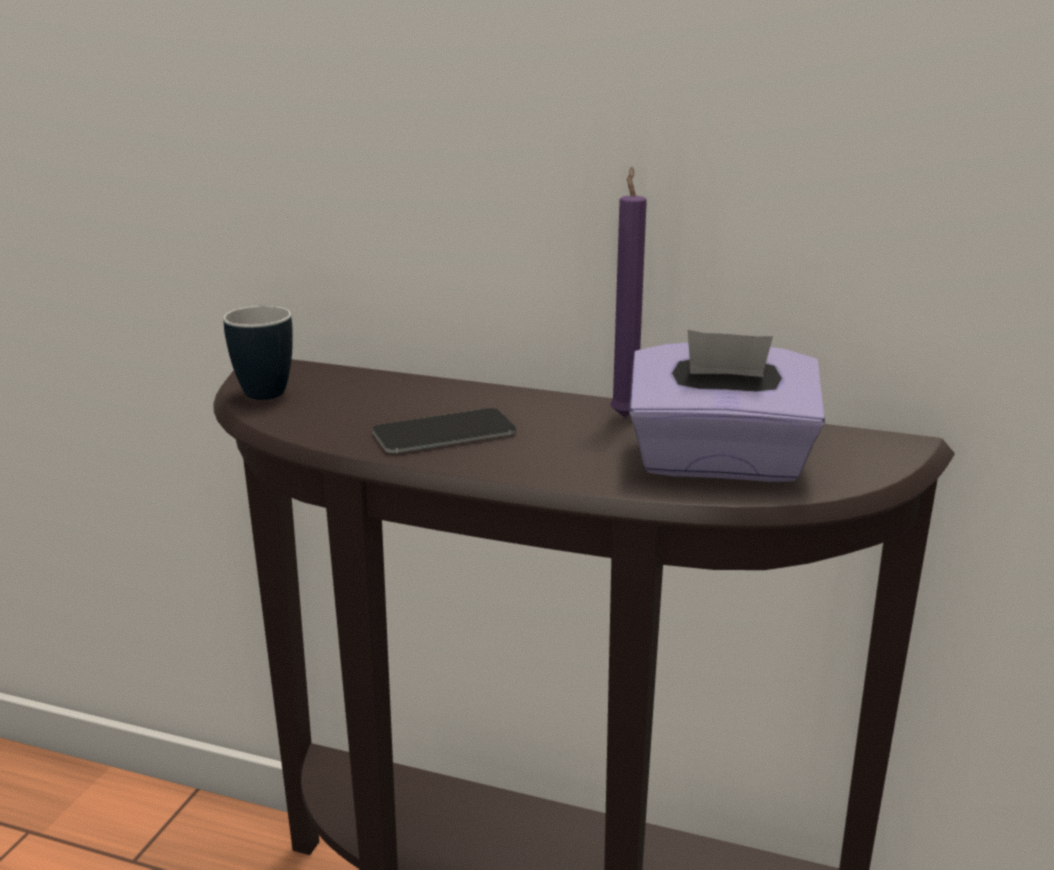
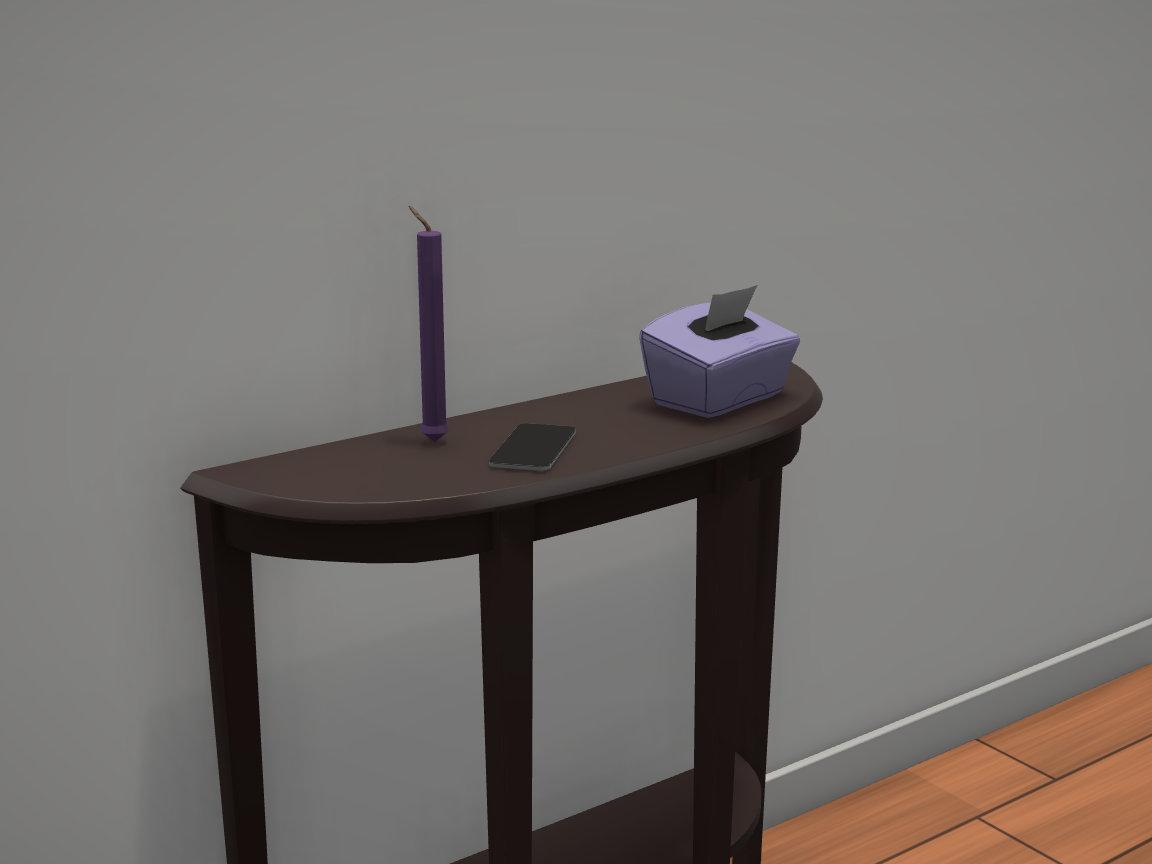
camera: 55 degrees left, 5 degrees down
(268, 389) = (315, 480): mug -> none
(624, 415) = (596, 399): purple candle -> purple candle (431, 441)

